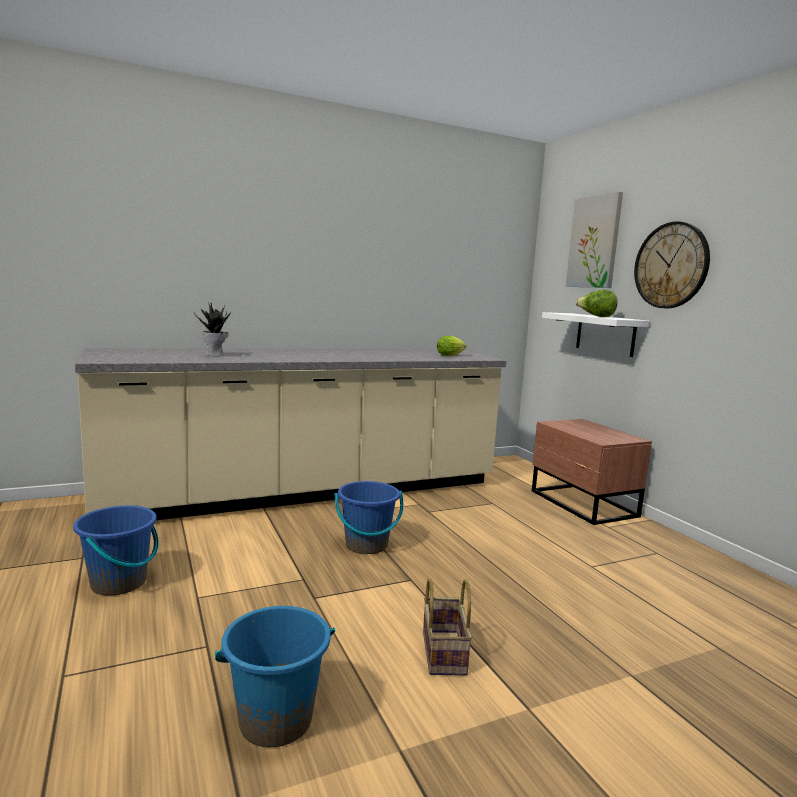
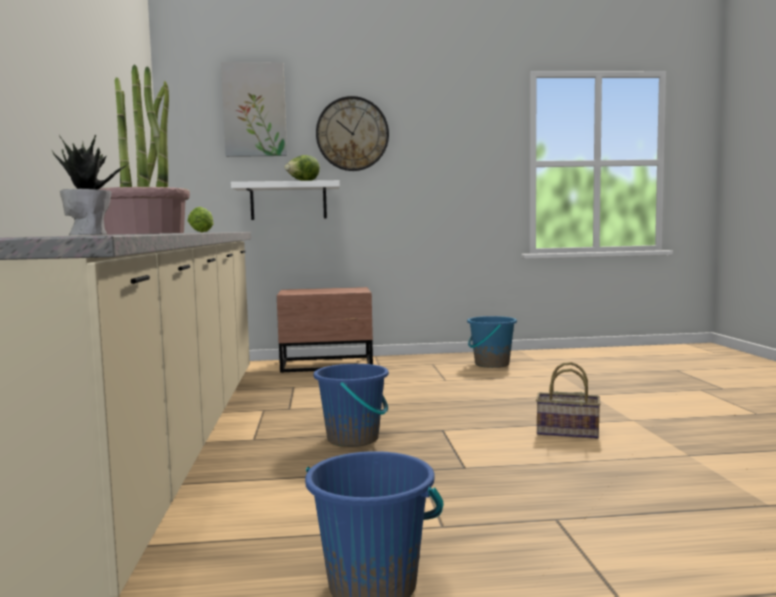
camera: 70 degrees left, 5 degrees down
(275, 720) = (669, 490): blue bucket -> blue bucket (491, 364)
(278, 356) = (146, 233): none -> potted plant

